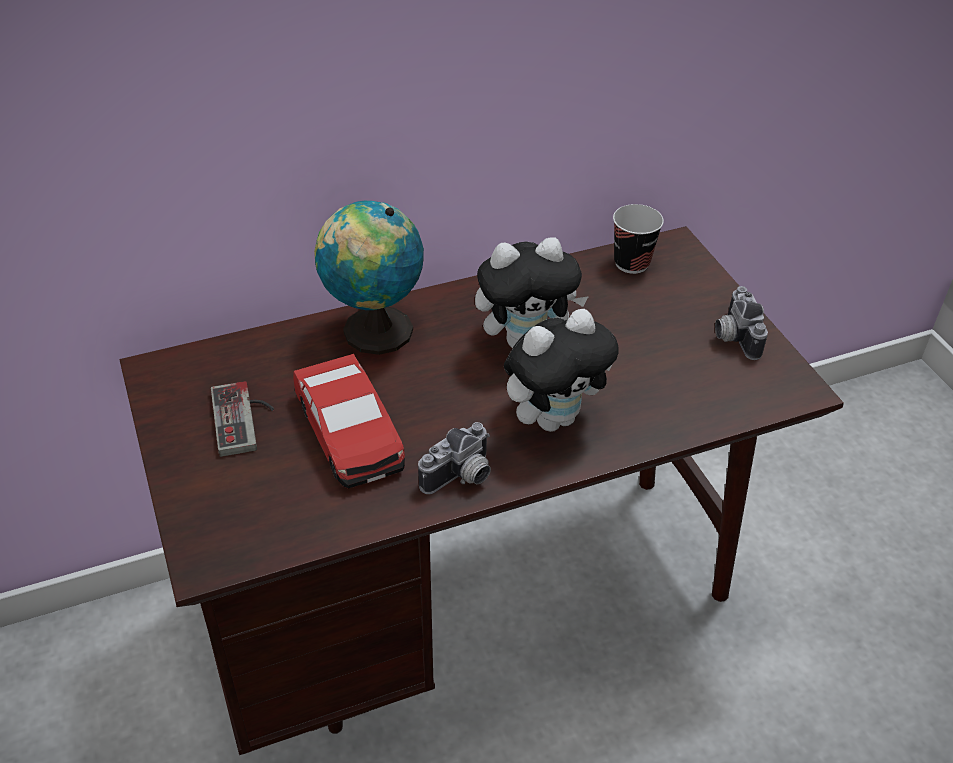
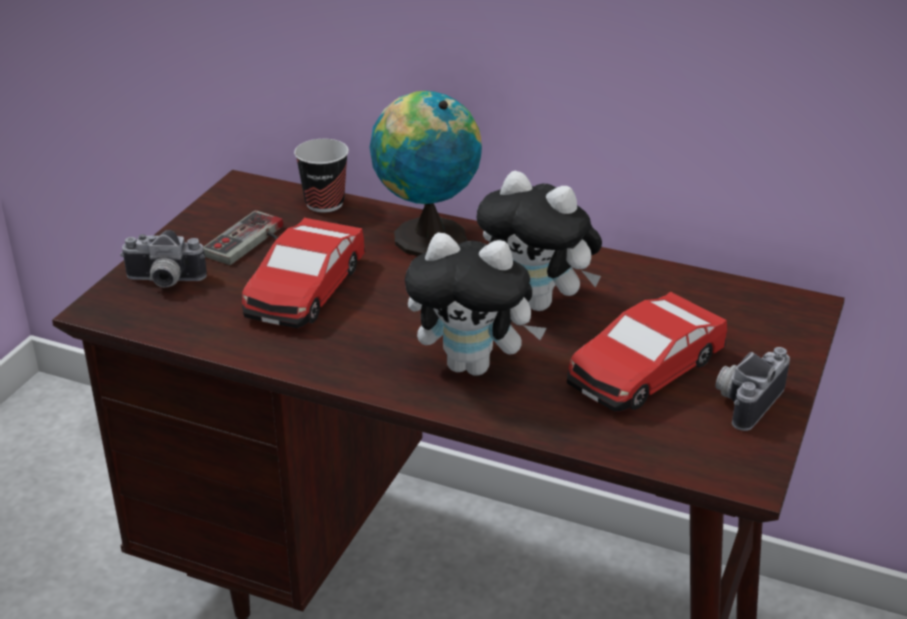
camera: 45 degrees right, 10 degrees down
(461, 478) = (337, 361): camera -> camera (164, 282)
(631, 263) = (734, 298): cup -> cup (324, 203)
(654, 350) = (645, 369): none -> toy car

